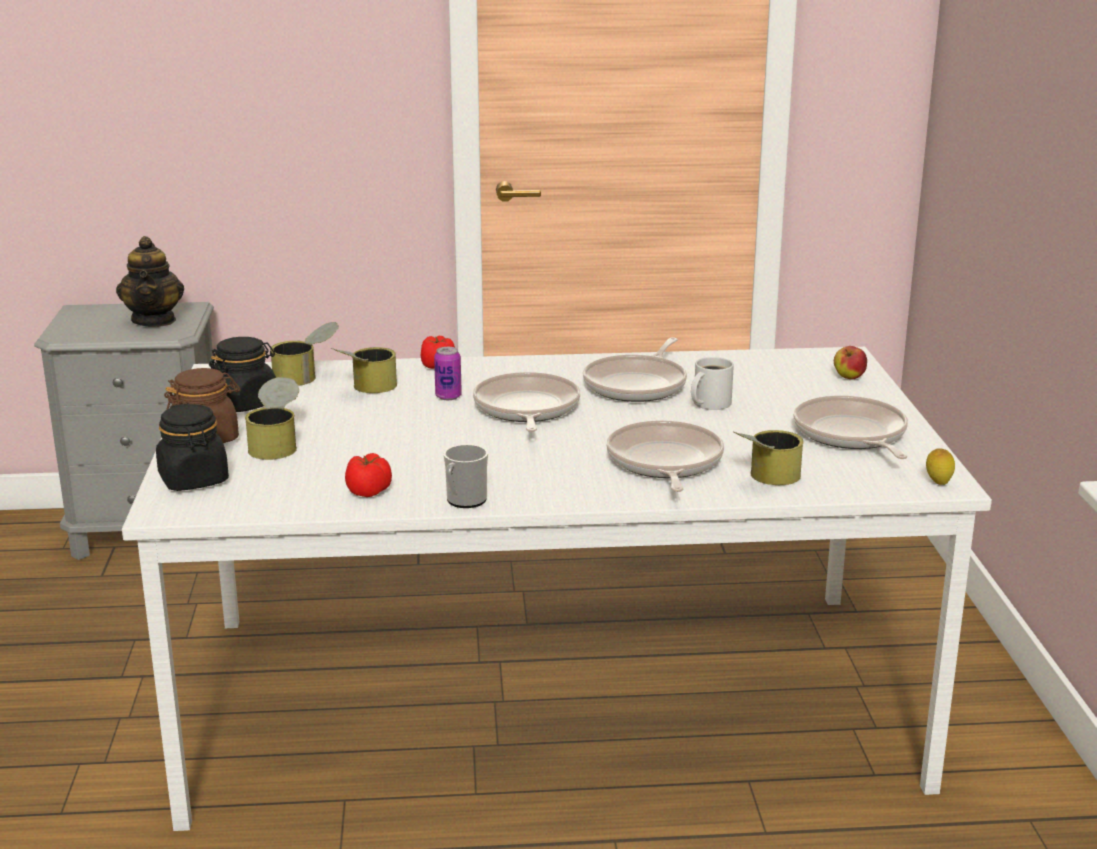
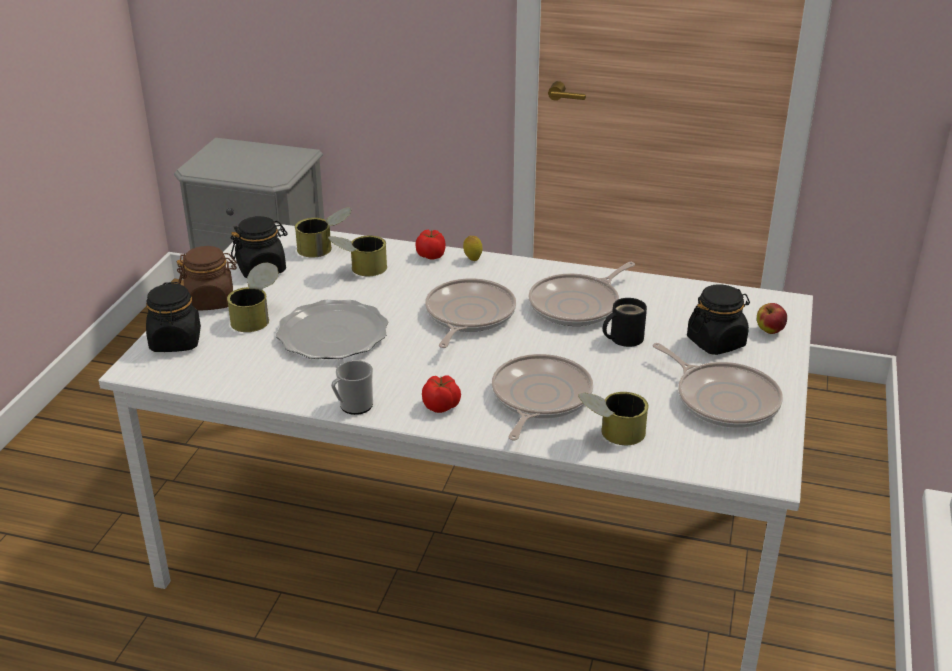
camera: 20 degrees right, 10 degrees up
(154, 320) = (268, 164): teapot -> none
(369, 492) = (290, 381): tomato -> tomato (442, 406)
(384, 446) = (333, 334): none -> plate
(448, 396) = (417, 290): can -> none
(708, 403) = (623, 338): white mug -> black mug
(805, 393) = (716, 342): none -> black jar
(851, 435) = (723, 399): frying pan -> frying pan turned 135 degrees clockwise
(938, 483) = (761, 473): lemon -> lemon (472, 259)

